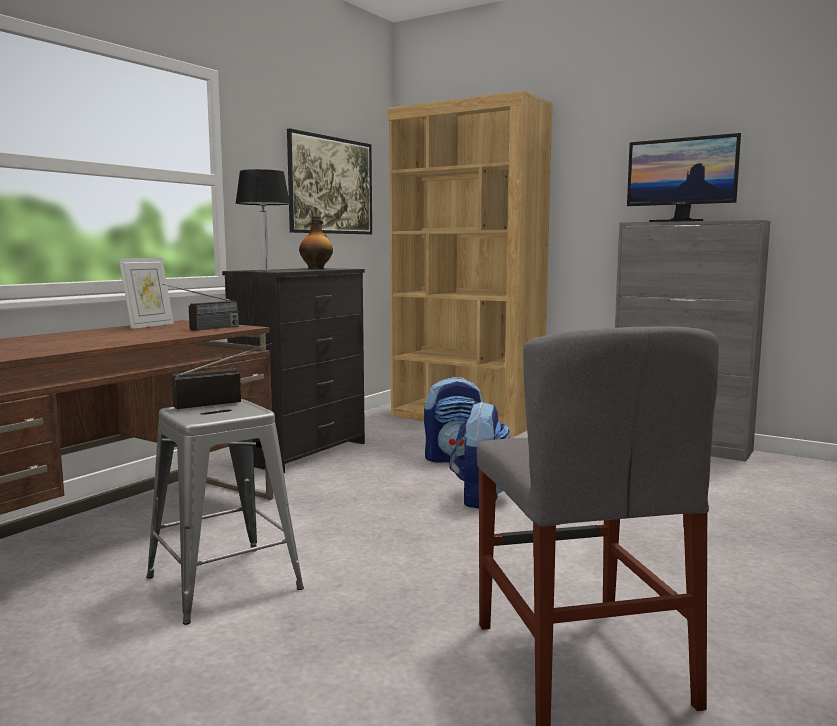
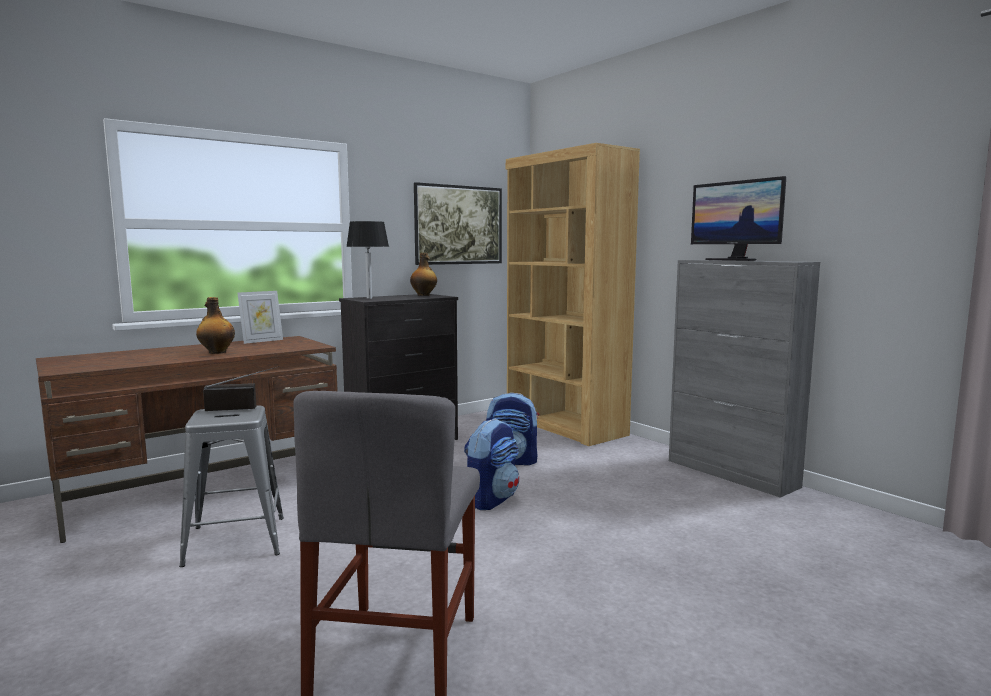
camera: 20 degrees right, 0 degrees up
(123, 337) = (216, 352): none -> bottle
(204, 329) = (286, 347): radio -> none

